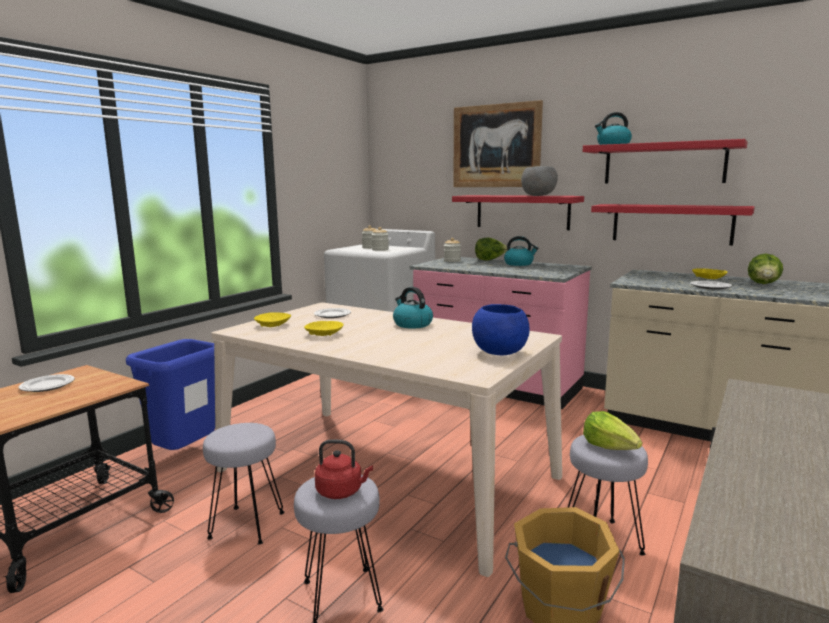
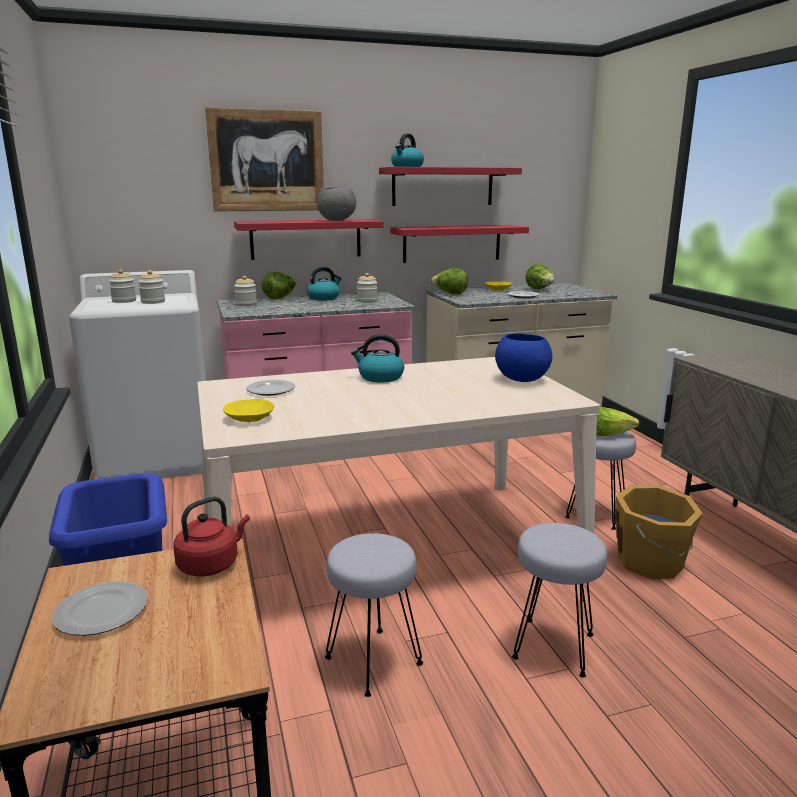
camera: 50 degrees left, 5 degrees up
(324, 334) = (341, 409): yellow bowl -> none
(341, 491) = (571, 539): red kettle -> red kettle (211, 564)
(541, 270) = (367, 301): none -> jar
(640, 275) = (450, 294): none -> lettuce

